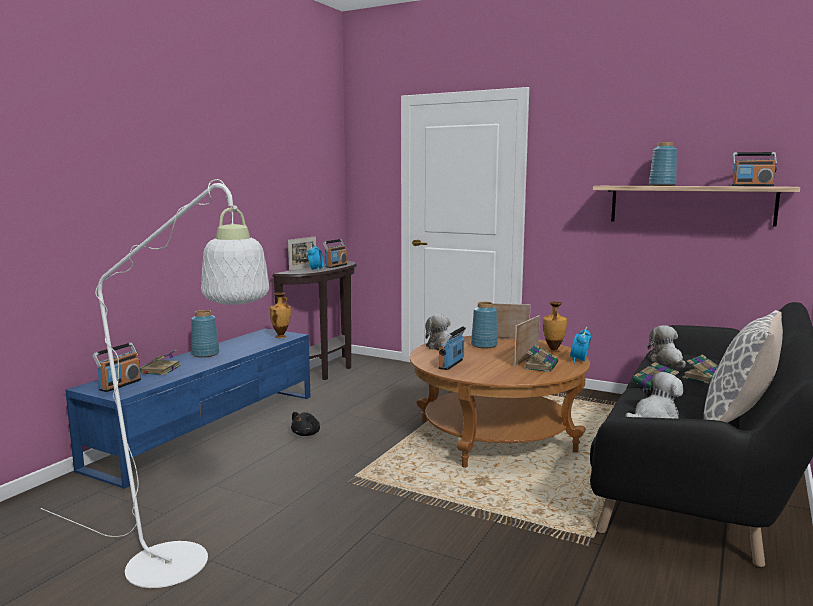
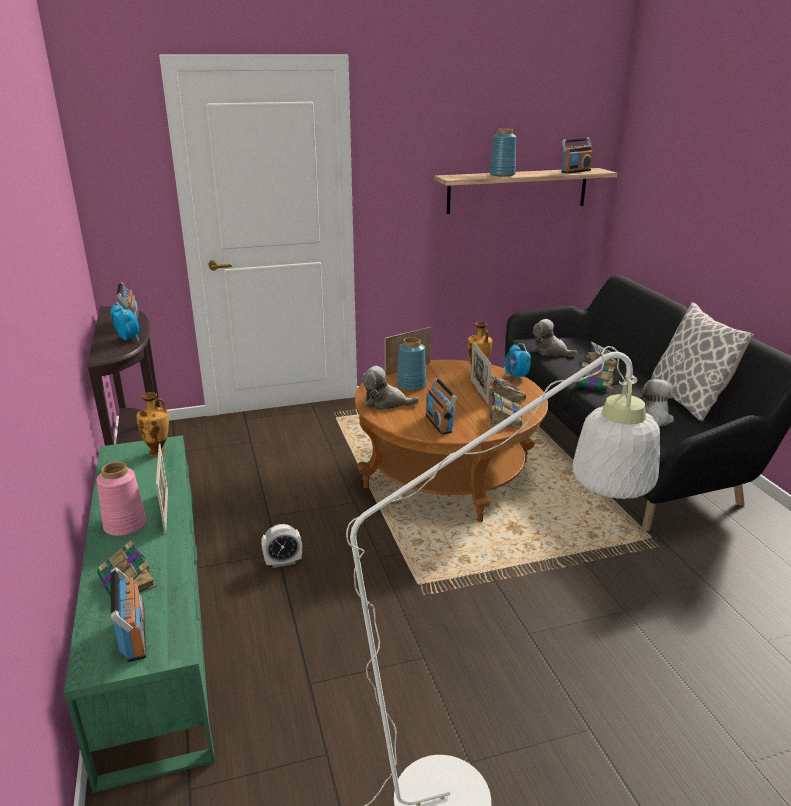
camera: 45 degrees left, 15 degrees up
(205, 354) = (125, 525): blue vase -> pink vase
(210, 428) = (156, 617): blue tv stand -> green tv stand
(303, 268) = (100, 340): picture frame -> picture frame (166, 511)
(307, 434) = (283, 562): black plush toy -> alarm clock
(507, 375) = (505, 418): none -> book

